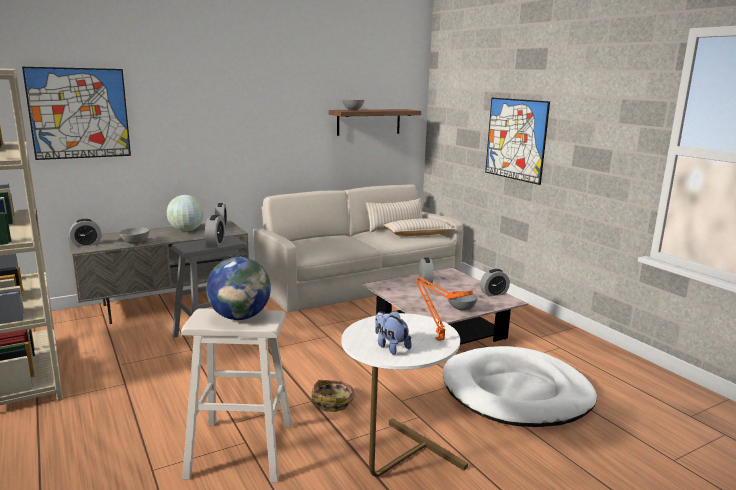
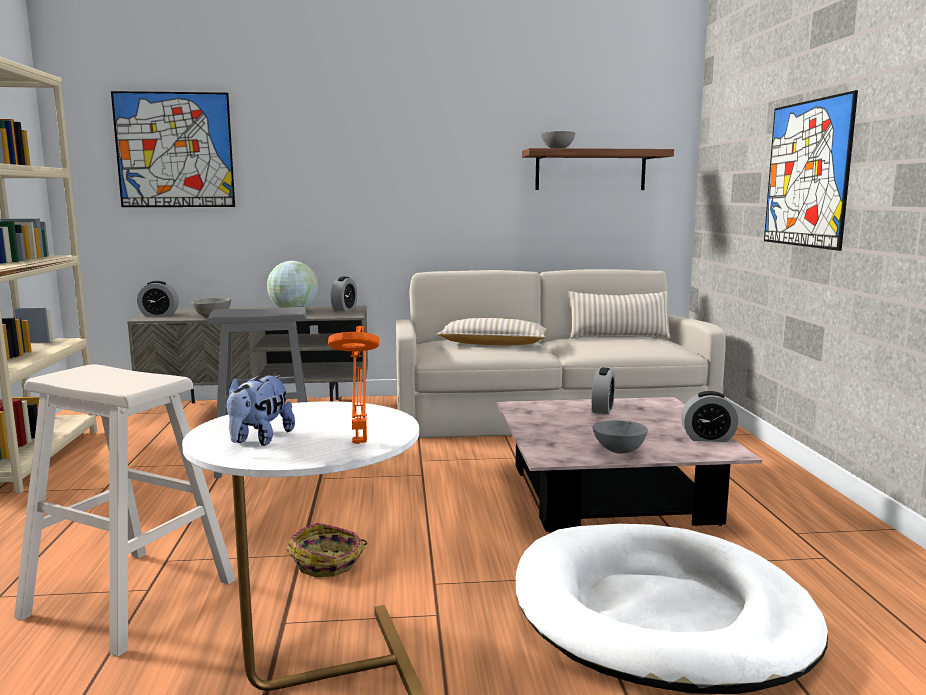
camera: 25 degrees right, 5 degrees down
(215, 243) = (266, 311): alarm clock -> none
(240, 317) = (118, 377): globe -> none
(390, 347) = (259, 440): plush toy -> plush toy turned 150 degrees counterclockwise
(418, 234) = (645, 345): beige pillow -> beige pillow (493, 344)

